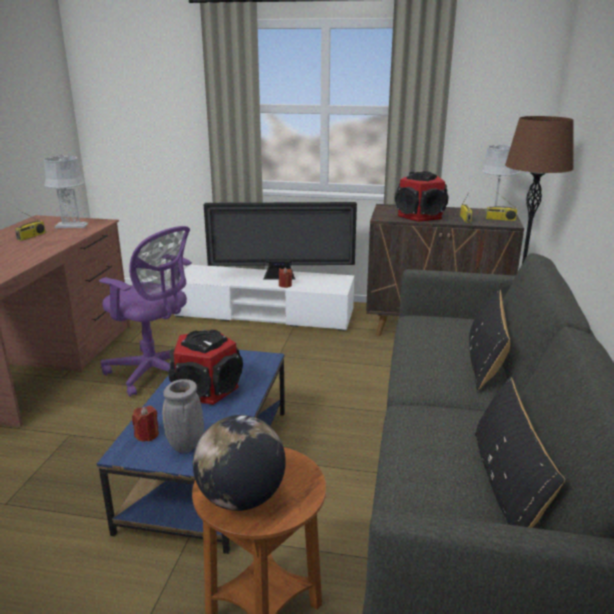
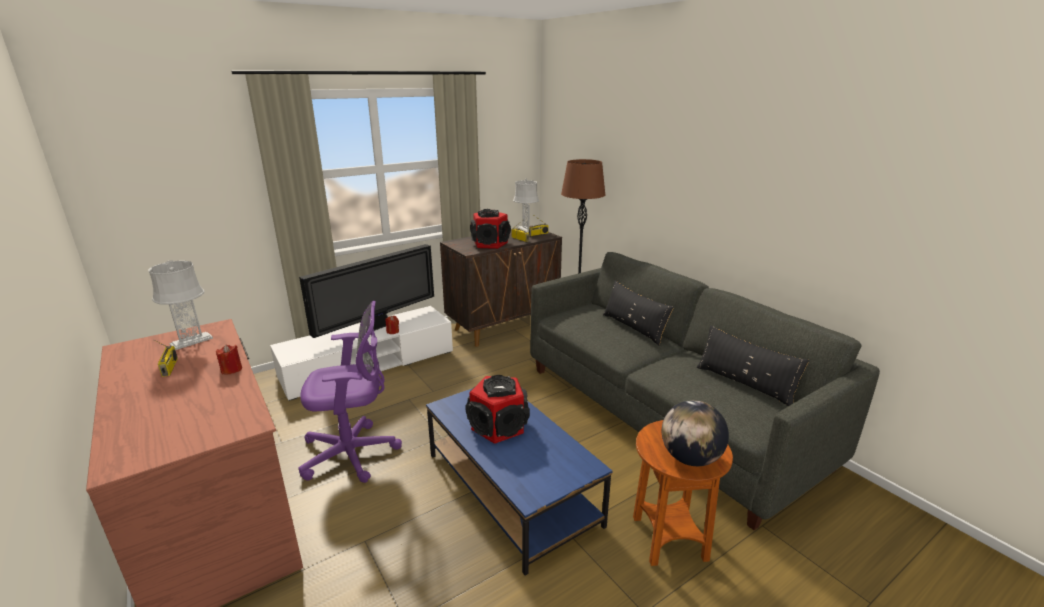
camera: 45 degrees left, 0 degrees up
(147, 435) = (520, 477): red candle -> red candle (231, 370)
(186, 446) = (557, 467): grey vase -> none

